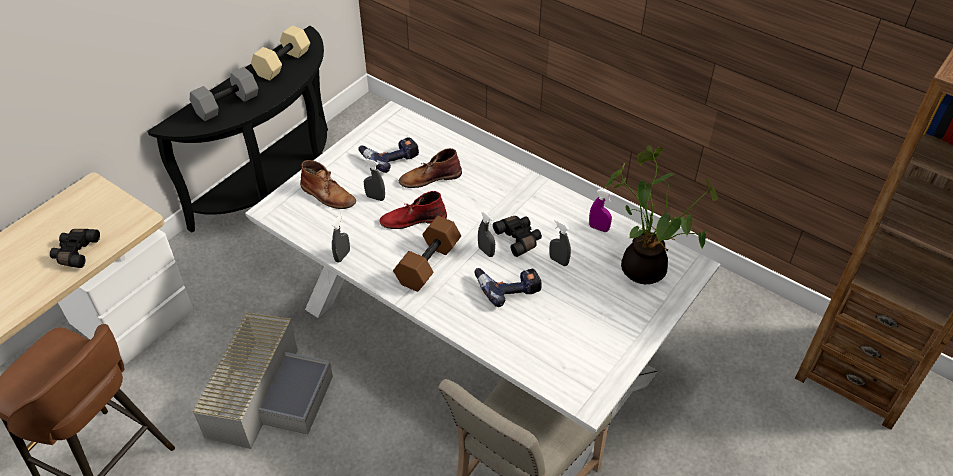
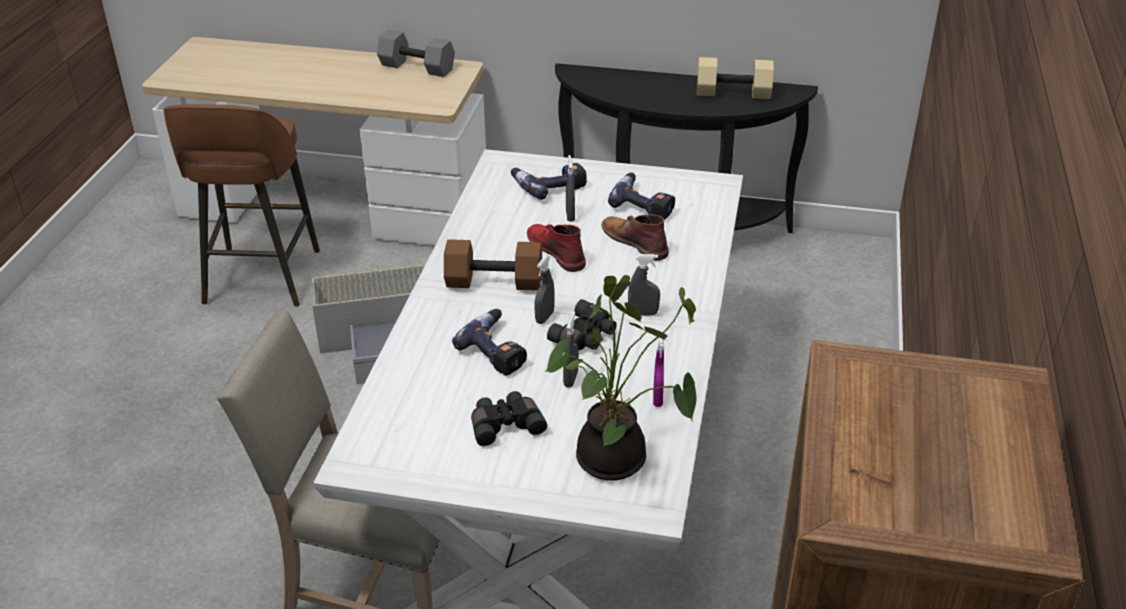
camera: 65 degrees right, 10 degrees down
(75, 252) = (377, 92): black binoculars -> black binoculars (505, 425)
(227, 105) = (632, 87): grey dumbbell -> grey dumbbell (416, 68)
(328, 195) = (549, 186): brown boot -> power drill
(342, 256) = (465, 223): grey spray bottle -> grey spray bottle (643, 313)

